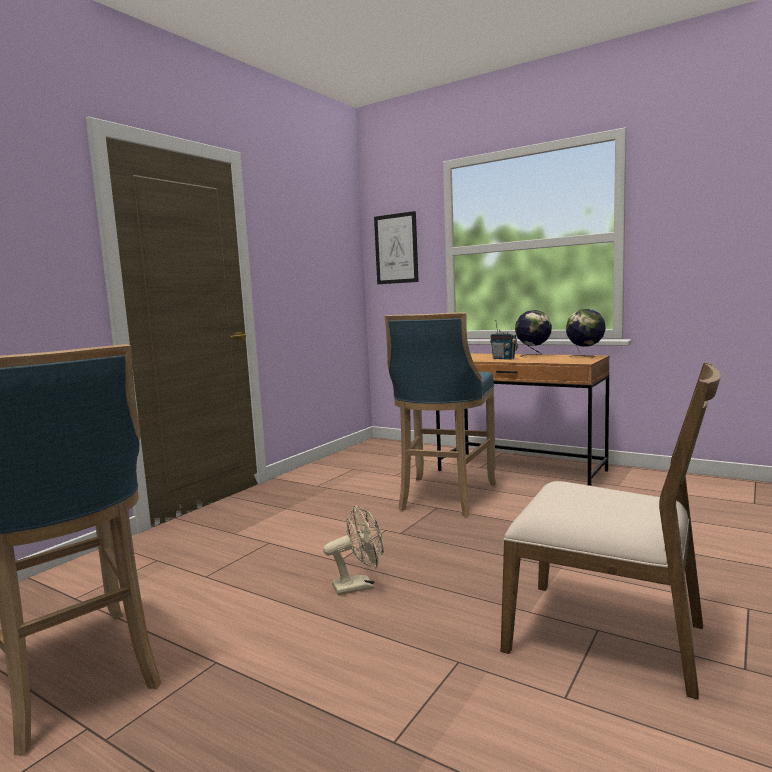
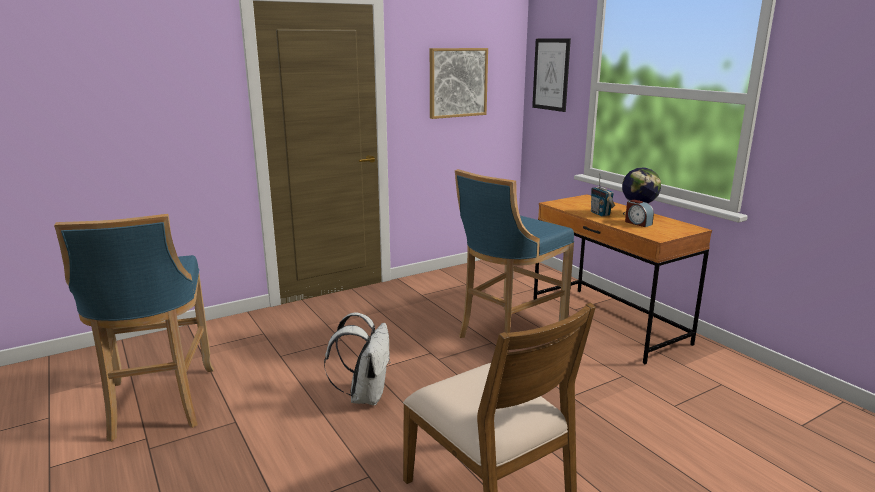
camera: 25 degrees right, 10 degrees up
(311, 256) = (457, 82): none -> picture
(359, 585) = (365, 395): beige fan -> white backpack
(546, 359) = (637, 223): none -> alarm clock
(585, 356) = (681, 227): globe -> none

